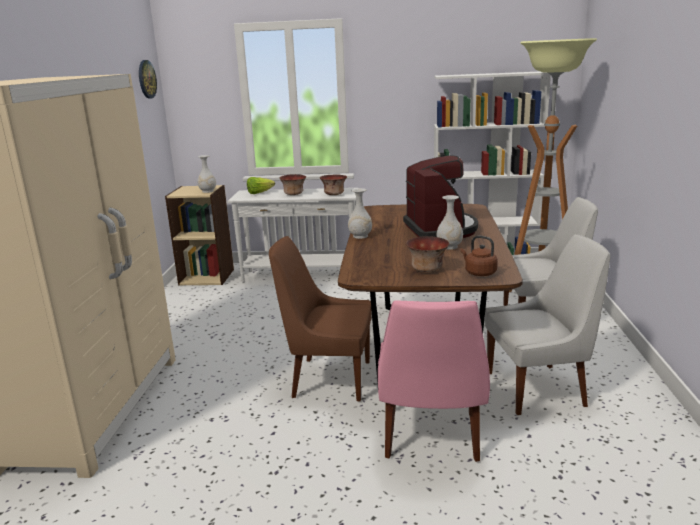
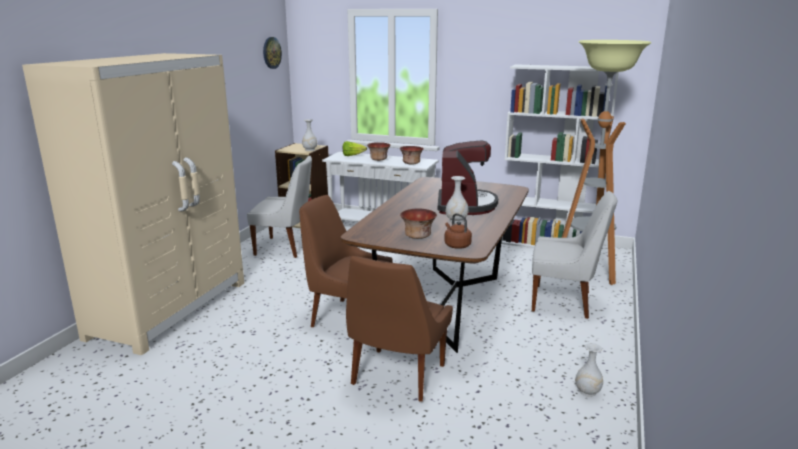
camera: 15 degrees right, 0 degrees up
(360, 236) = (394, 202): white vase -> white vase (587, 392)
(431, 437) = (396, 376): pink chair -> brown chair
(539, 388) = (515, 357): white chair -> white chair (285, 248)

